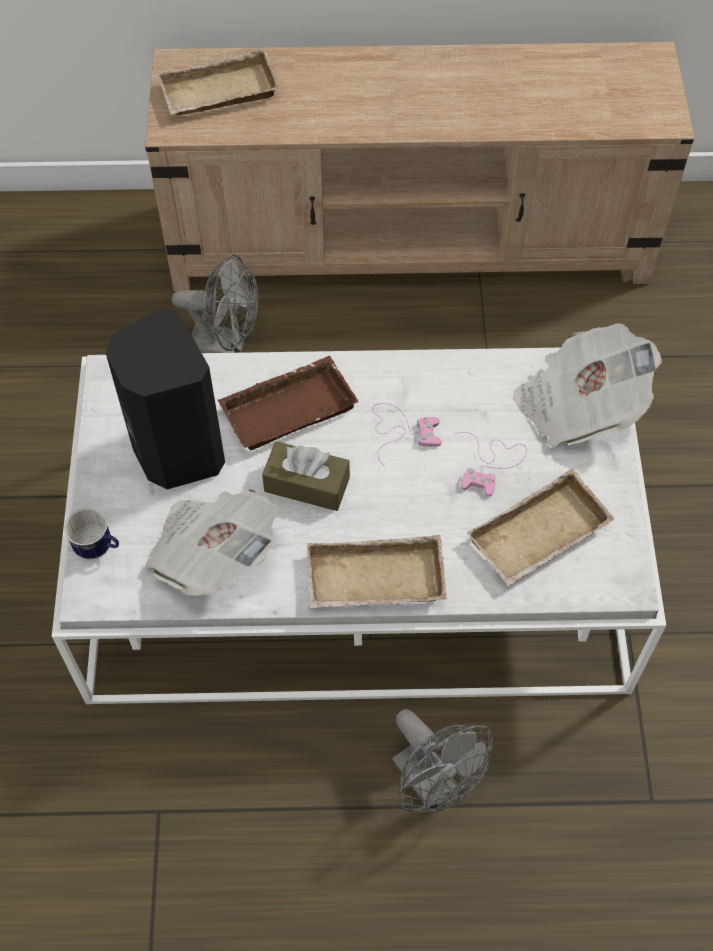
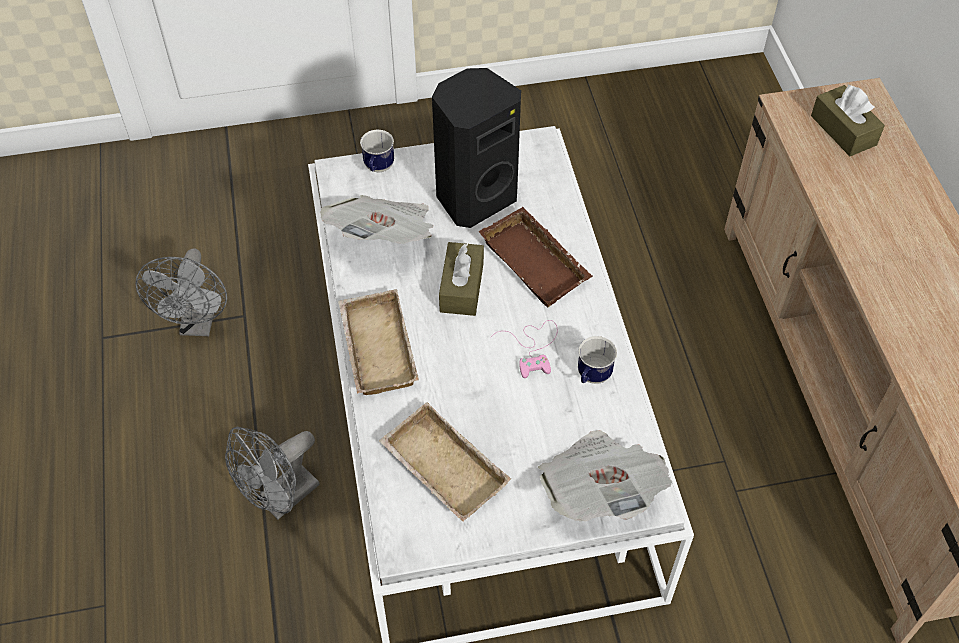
camera: 80 degrees right, 5 degrees down
(218, 94) = (843, 130): beige tray -> brown tissue box
(227, 345) = (679, 278): grey fan -> grey fan (198, 324)
(448, 386) = (591, 377): none -> mug
(490, 463) = (513, 421): pink game controller -> none

